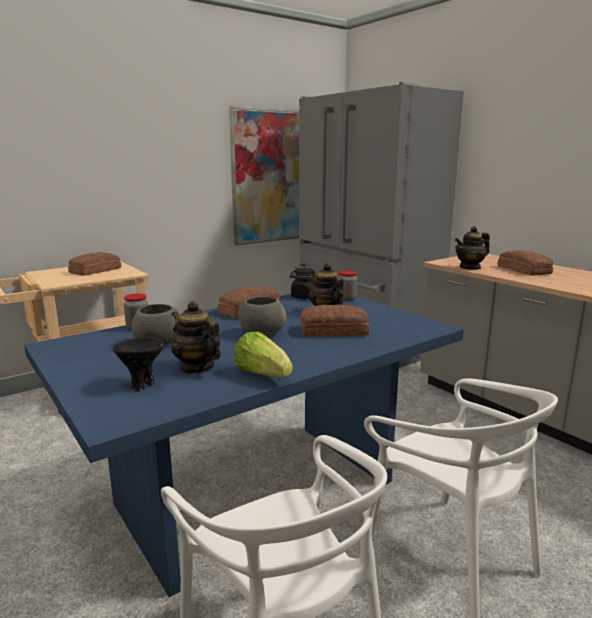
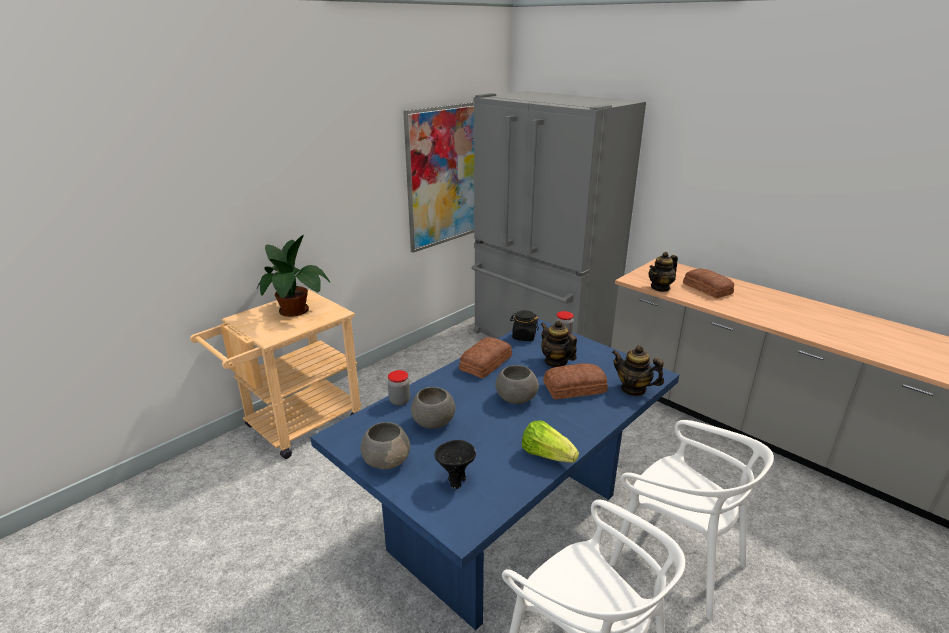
camera: 10 degrees left, 10 degrees up
(82, 364) = (386, 460): none -> grey bowl
(94, 270) = (295, 311): bread -> potted plant
(196, 367) = (487, 452): teapot -> teapot (633, 389)

